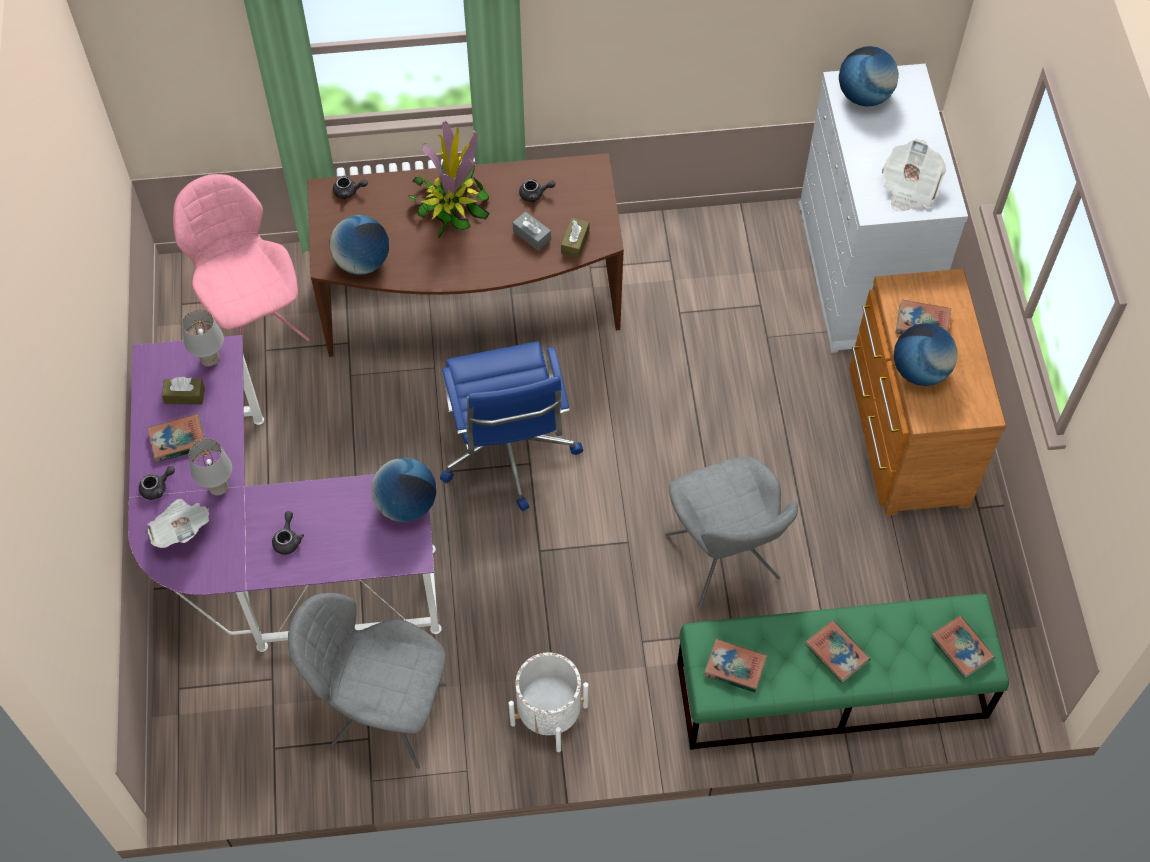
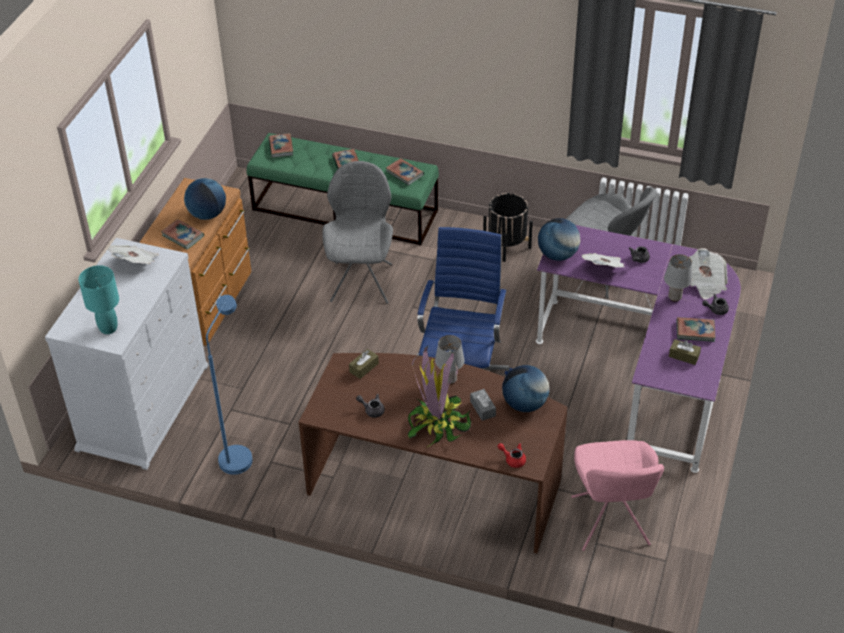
camera: 155 degrees left, 15 degrees down
(211, 359) = (659, 372): grey table lamp -> grey table lamp (449, 379)
(332, 503) = (604, 269): none -> newspaper
(349, 191) = (513, 459): grey teapot -> red teapot
(532, 235) = (391, 382): grey tissue box -> grey tissue box (482, 408)
(549, 715) = (507, 245): white planter -> black planter
(713, 256) = (238, 453): none -> blue floor lamp
(864, 96) = (108, 328): globe -> turquoise table lamp

